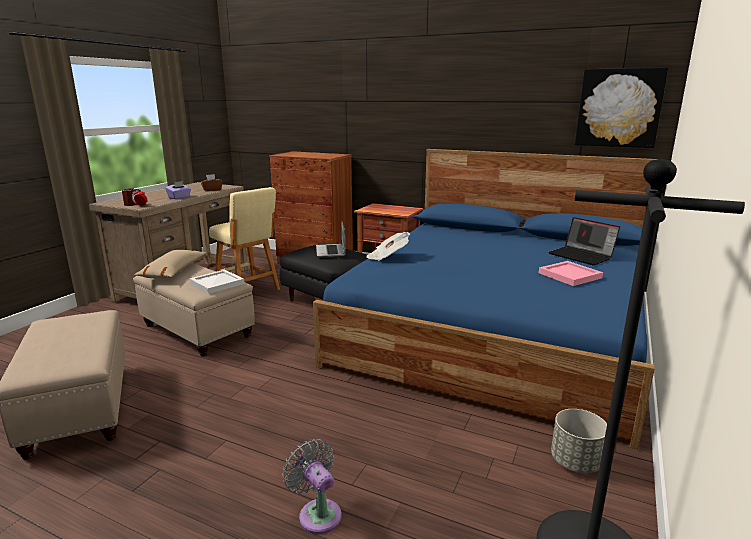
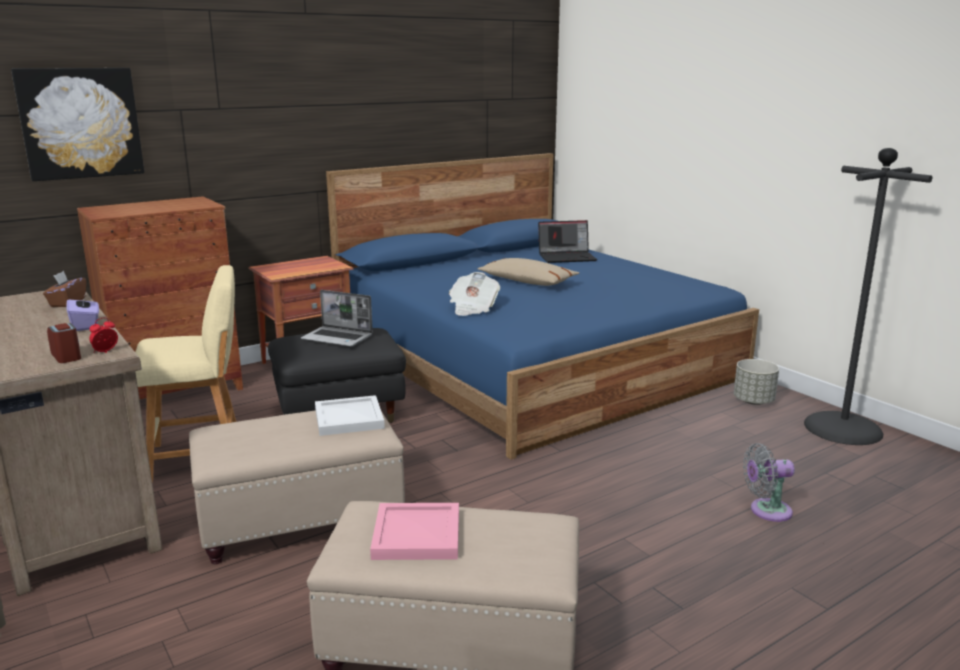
camera: 60 degrees left, 0 degrees up
(173, 271) = (236, 442): beige pillow -> beige pillow (527, 281)
(568, 275) = (610, 272): pink tray -> pink tray (415, 535)
(619, 108) = (514, 105): picture -> picture (80, 123)

